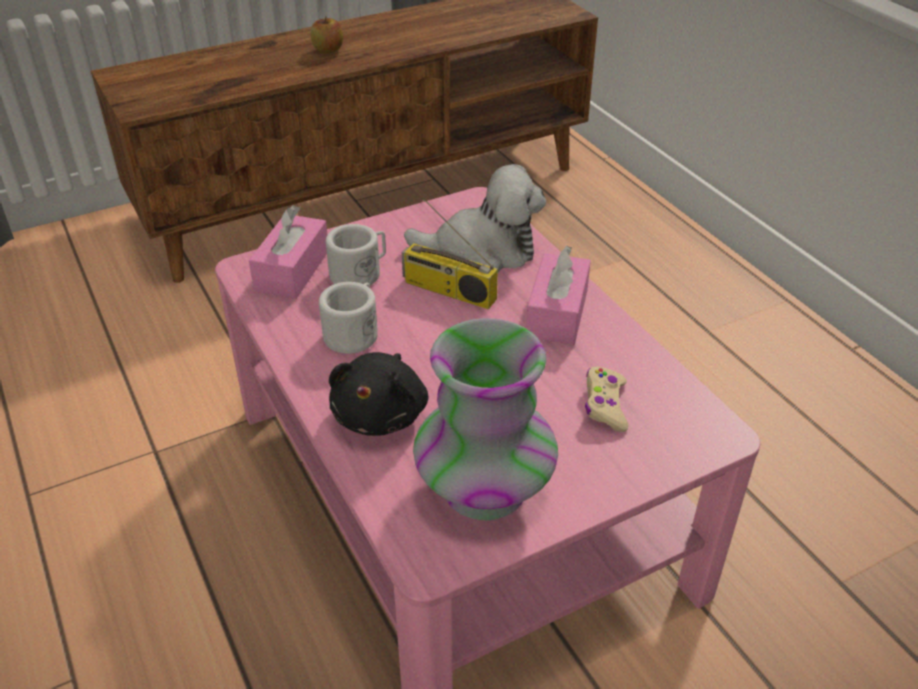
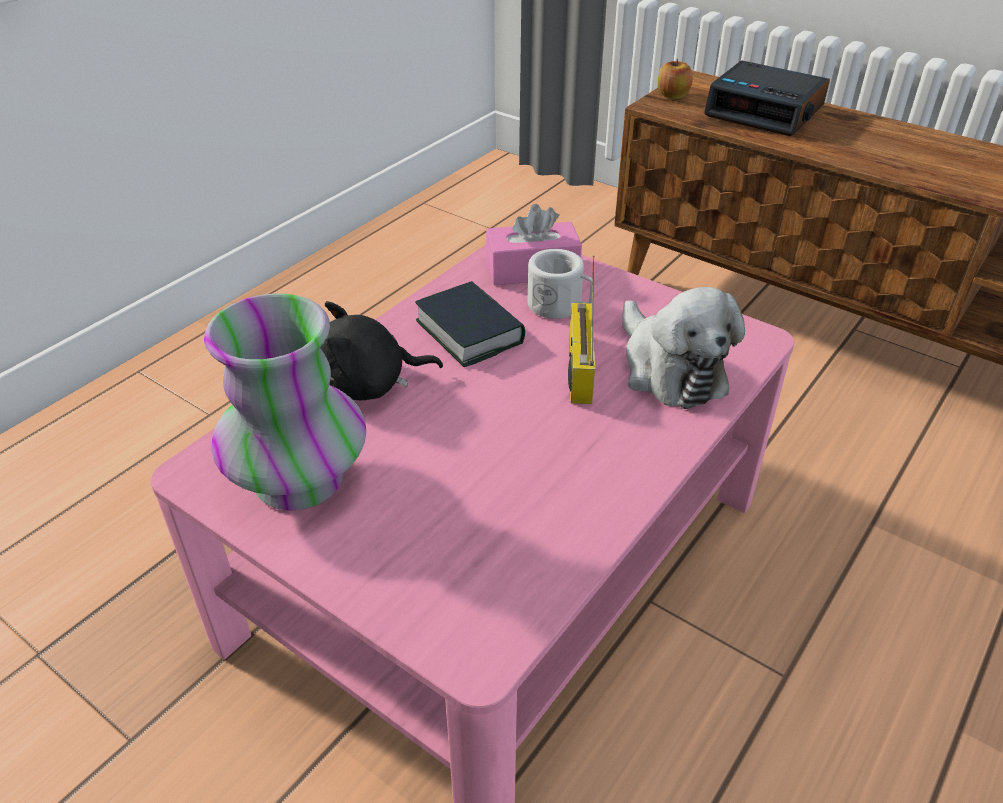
camera: 65 degrees right, 0 degrees up
(216, 68) = (766, 111): none -> alarm clock
(328, 50) = (883, 147): apple -> apple (673, 95)
(354, 333) = (469, 332): white mug -> book
(557, 313) = (604, 456): pink tissue box -> none
(605, 405) = (470, 537): beige game controller -> none

